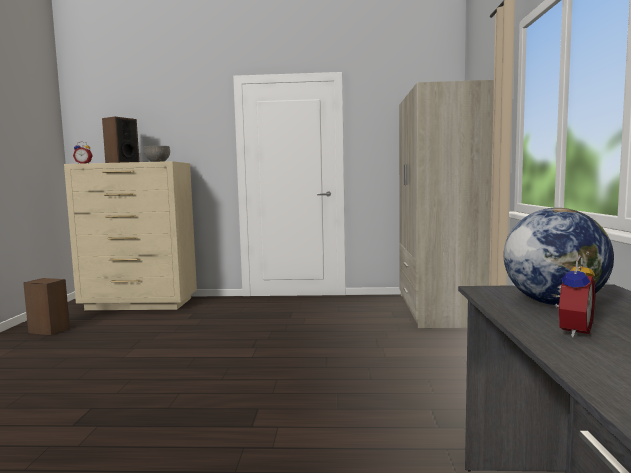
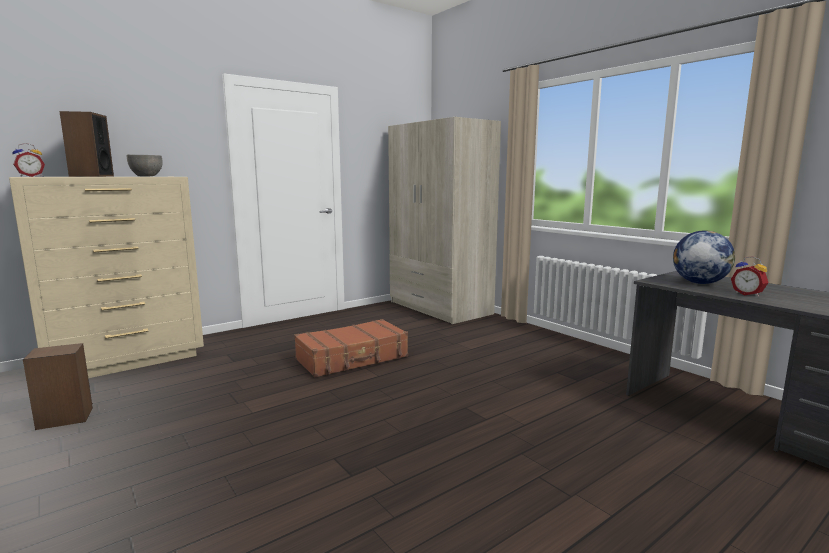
camera: 40 degrees left, 5 degrees up
(264, 337) = (353, 358): none -> brown suitcase
(571, 331) = (748, 294): alarm clock -> alarm clock turned 150 degrees clockwise

